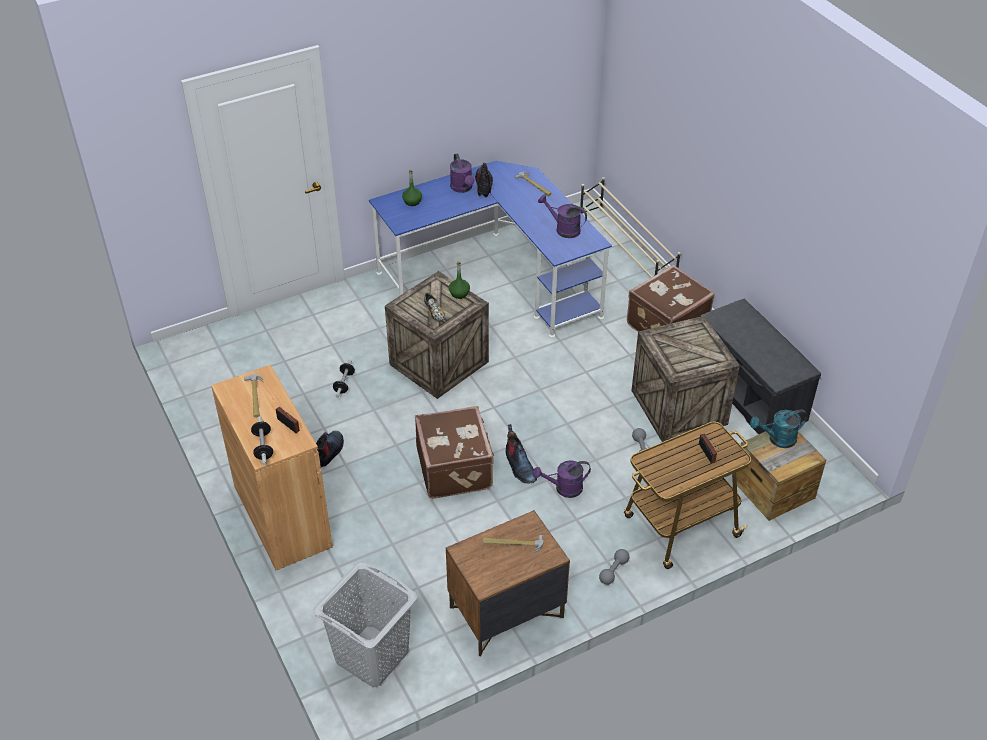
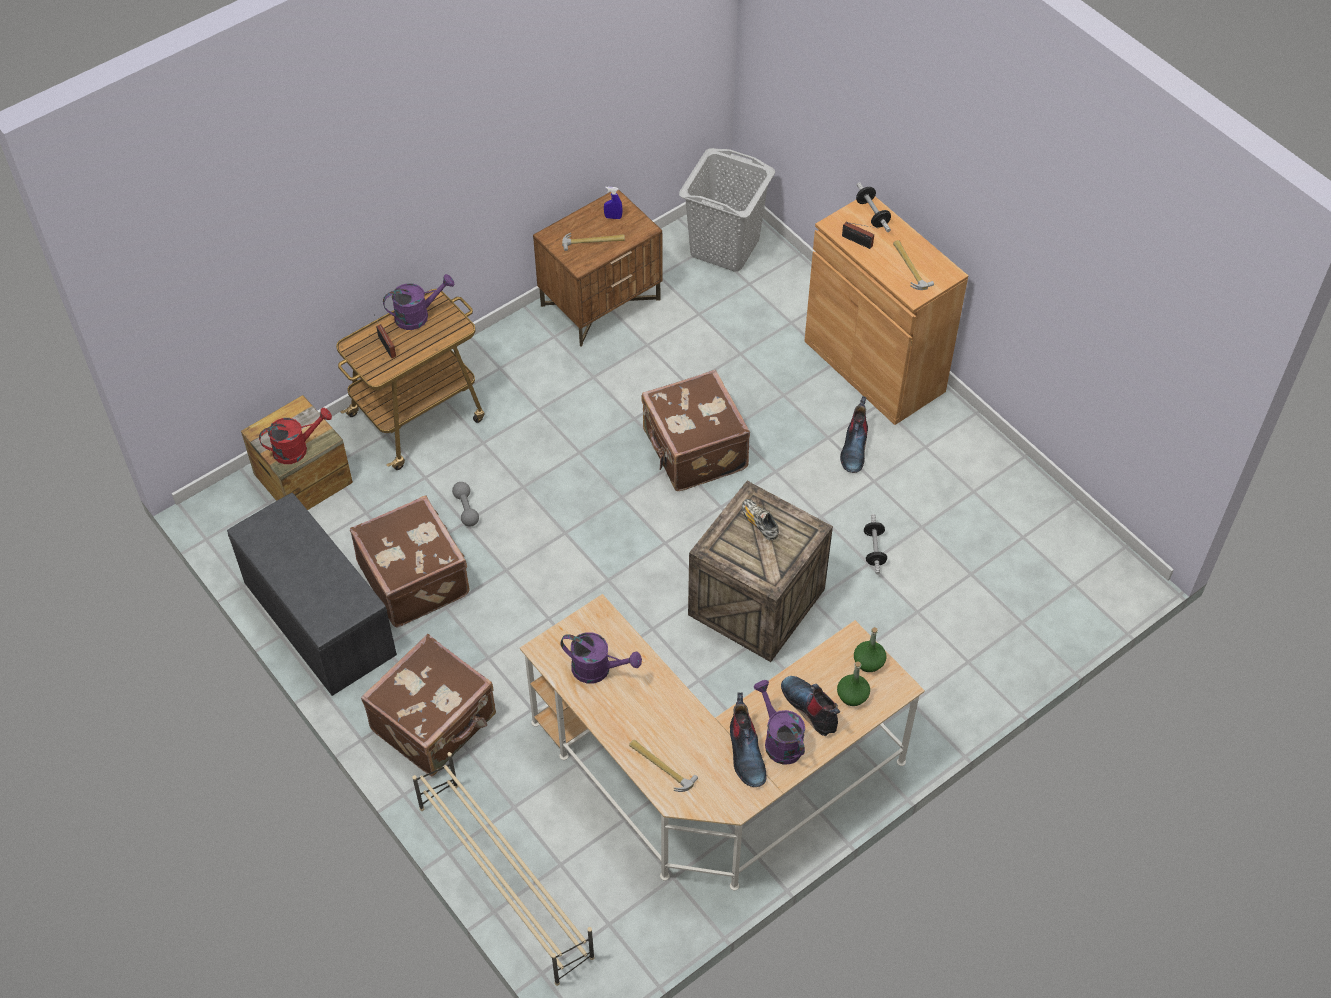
camera: 170 degrees right, 10 degrees up
(459, 293) = (734, 562): green bottle -> green bottle (868, 662)
(489, 567) = (613, 217): none -> blue spray bottle
(495, 278) = (712, 780): blue desk -> beige desk
(519, 466) = (616, 464): boot -> boot (811, 708)
(563, 489) = (558, 443): purple watering can -> purple watering can (418, 315)
(613, 571) = (491, 358): grey dumbbell -> none
(680, 407) = (415, 578): crate -> brown suitcase
(777, 439) = (297, 448): turquoise watering can -> red watering can

